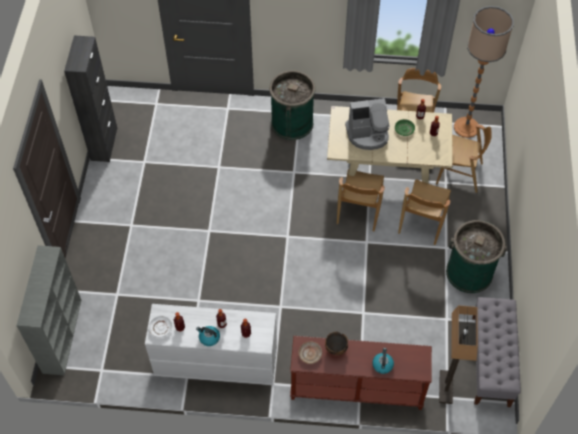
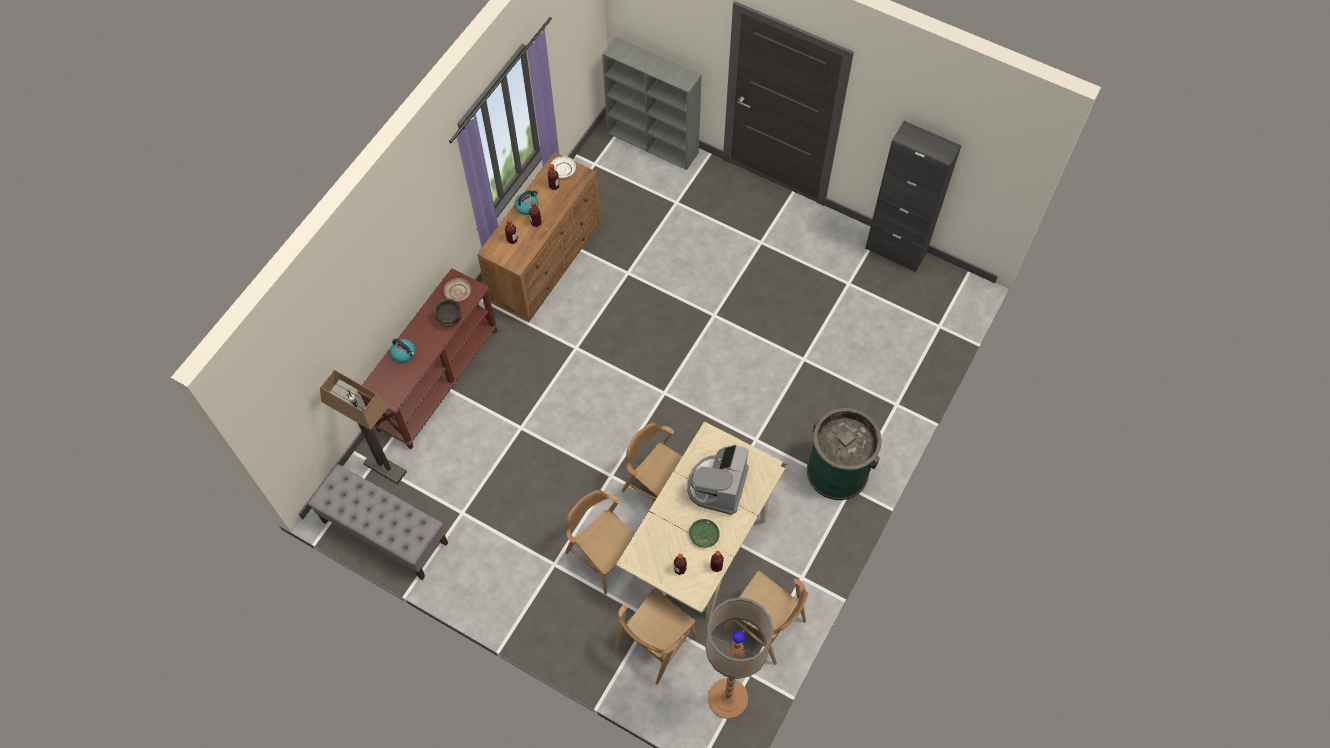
camera: 115 degrees right, 5 degrees up
(215, 362) = (546, 262): white dresser -> brown dresser
(469, 272) = (506, 572): green trash can -> none

